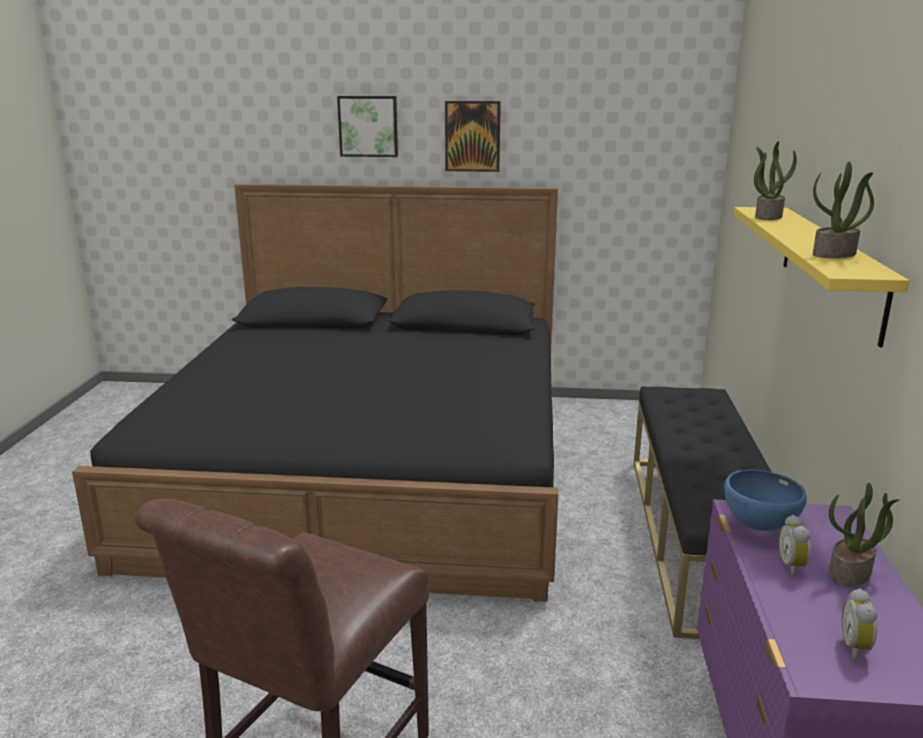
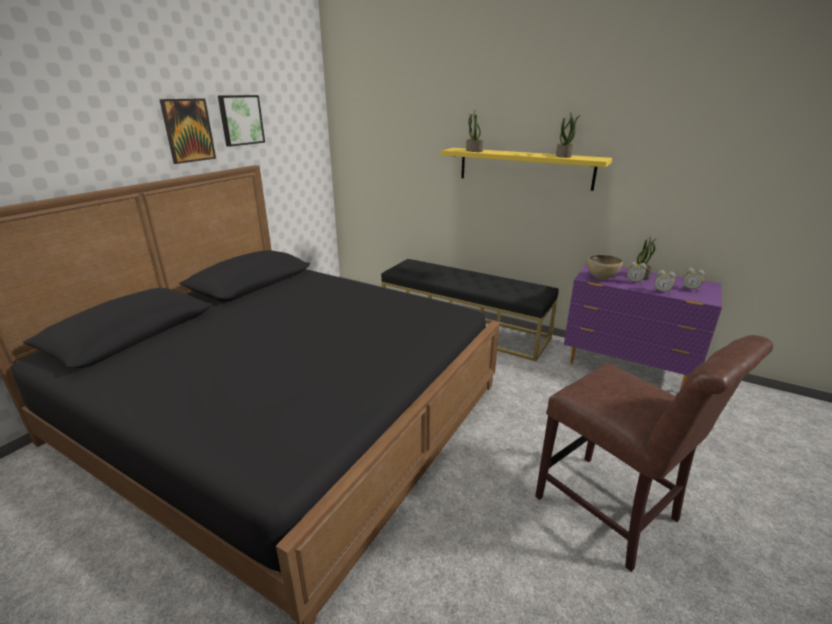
camera: 65 degrees left, 5 degrees up
(368, 126) = (90, 128): picture -> picture (240, 120)
(759, 527) = (601, 278): blue bowl -> brown bowl
(780, 604) = (661, 291): none -> alarm clock

